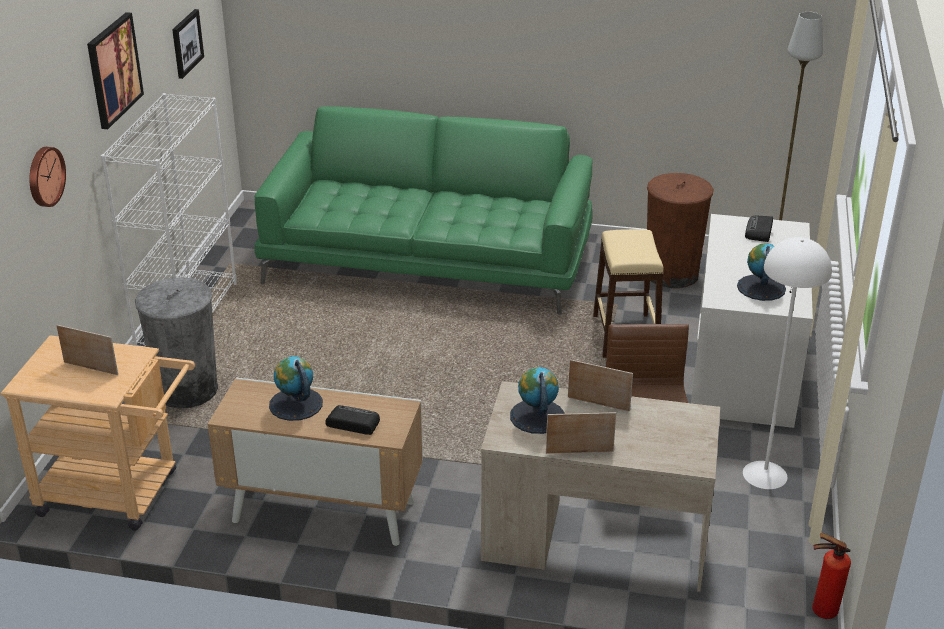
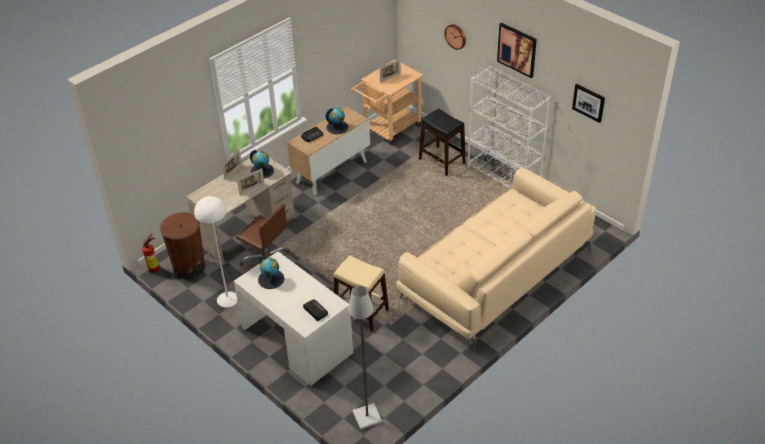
camera: 125 degrees right, 10 degrees up
(187, 391) = (442, 161): grey trash can -> black stool
(429, 259) = (495, 275): green sofa -> beige sofa
(671, 274) = (400, 366): brown trash can -> brown trash can (189, 267)

